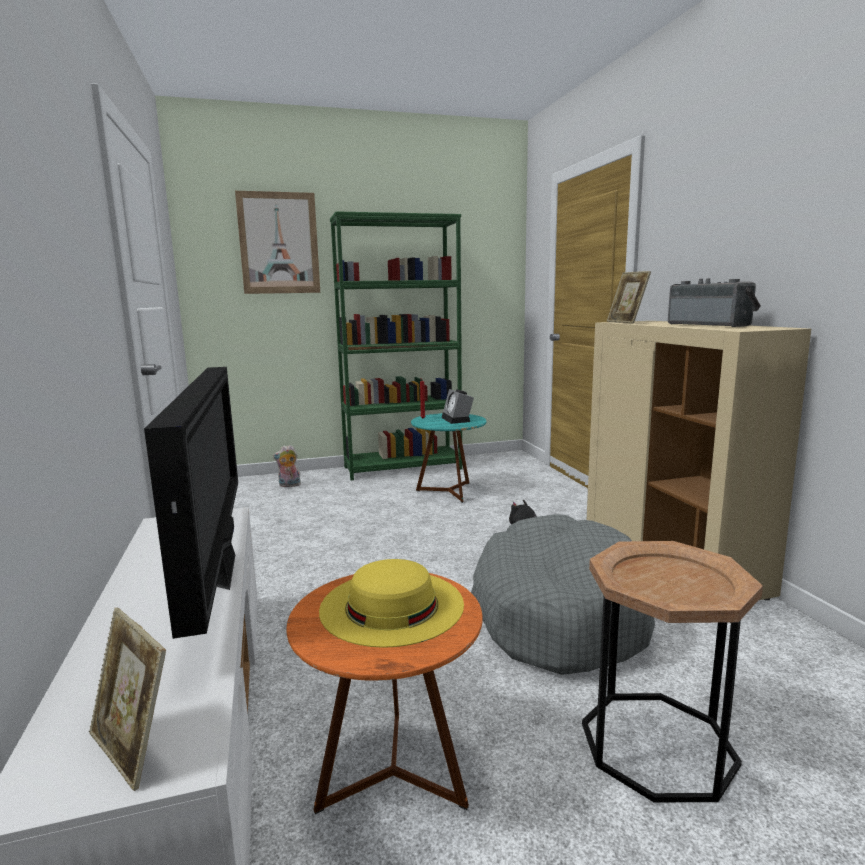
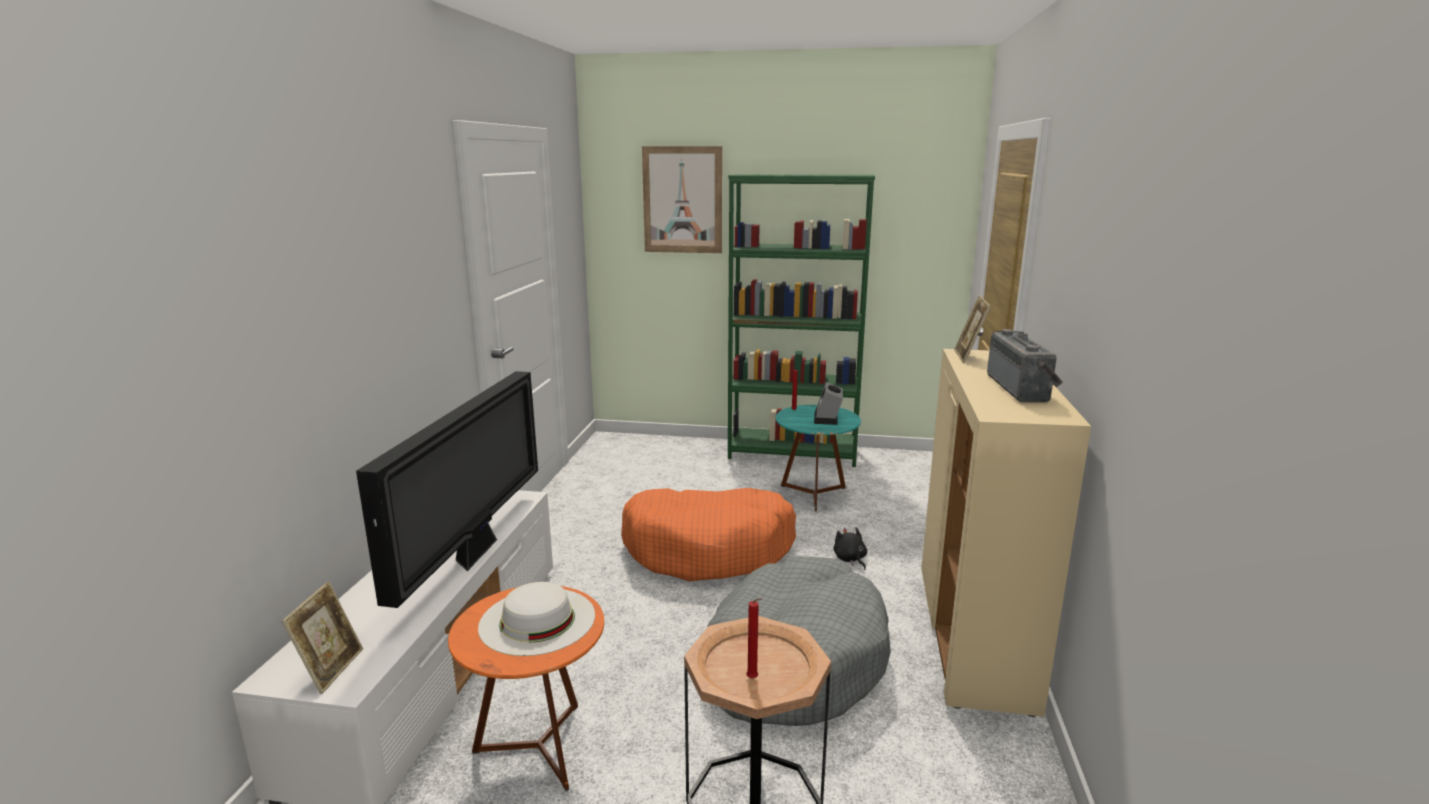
camera: 25 degrees right, 5 degrees up
(134, 748) = (331, 669): picture frame -> picture frame turned 150 degrees counterclockwise
(289, 485) = (666, 453): plush toy -> none
(392, 605) = (537, 620): yellow hat -> white hat
(399, 547) = (709, 549): none -> orange dog bed
(685, 591) = (753, 679): none -> red candle

